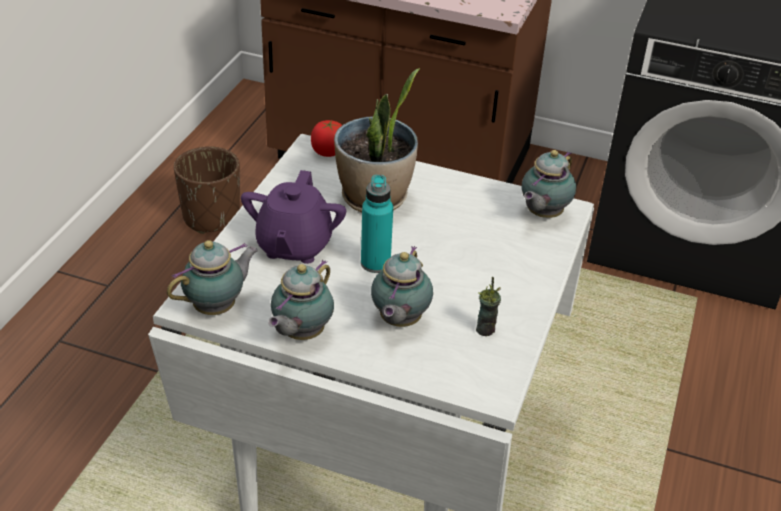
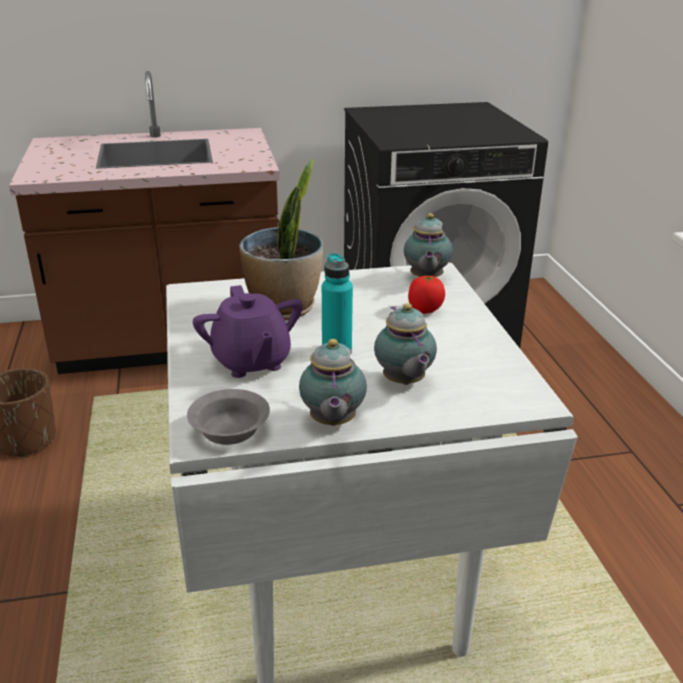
camera: 30 degrees left, 10 degrees down
(218, 307) = (230, 431): teapot -> grey bowl
(328, 152) = (207, 290): tomato -> tomato (424, 310)
(485, 329) = (476, 363): cup -> none

